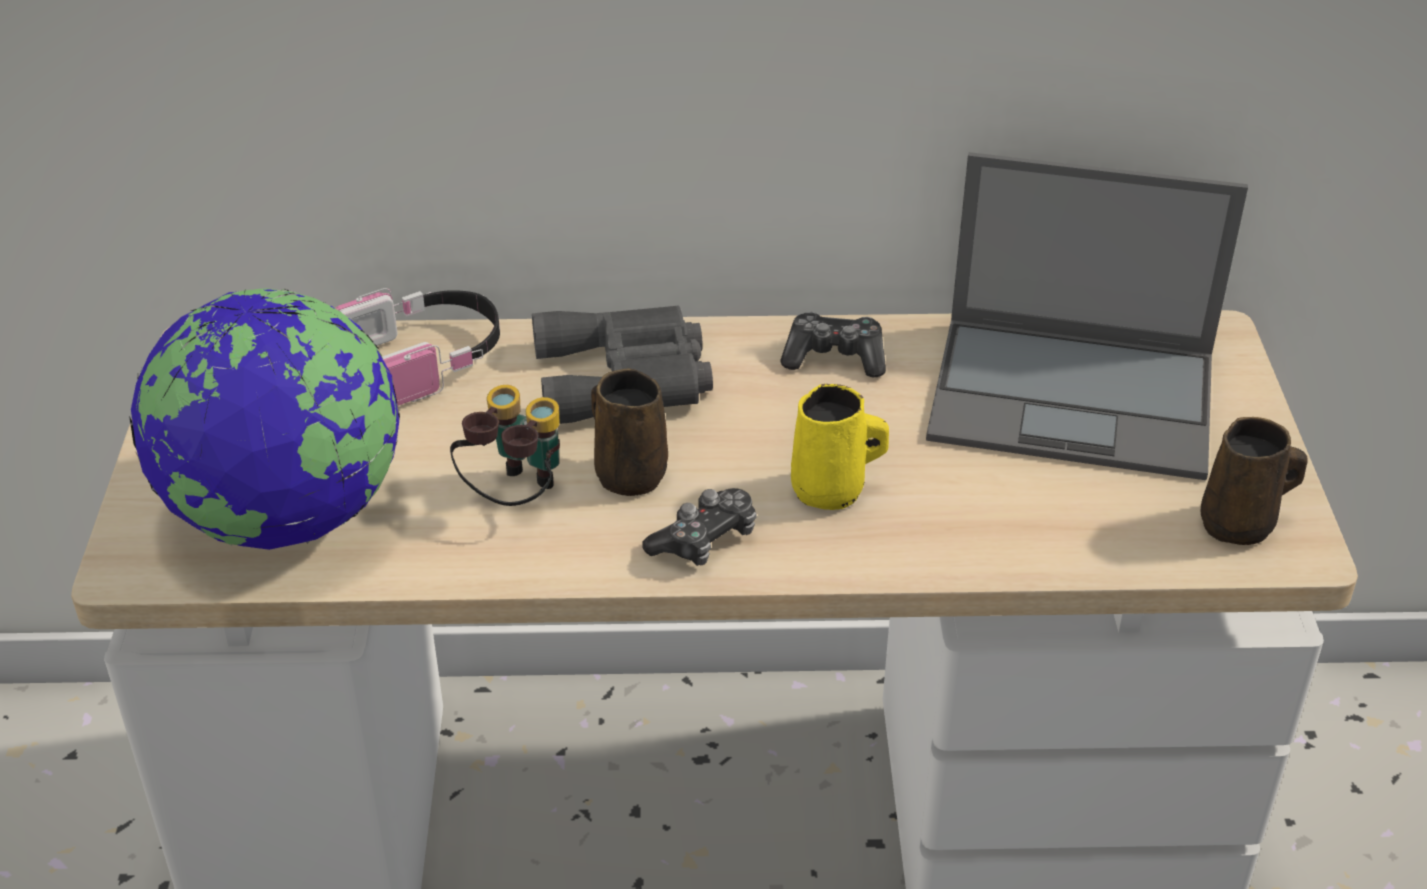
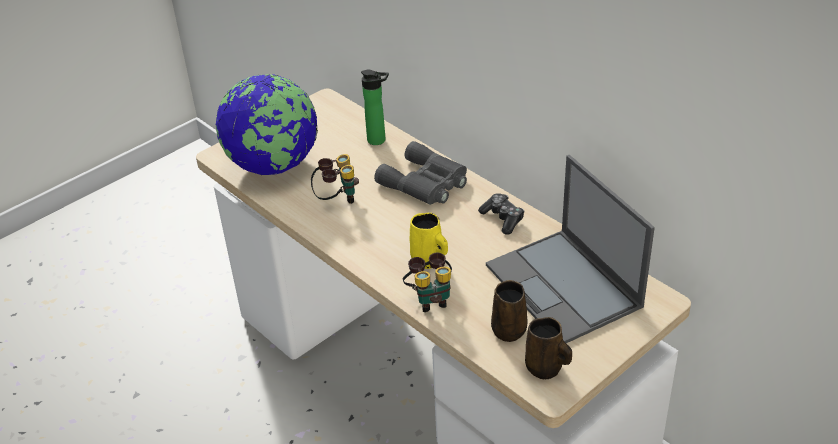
camera: 50 degrees right, 0 degrees up
(428, 358) = (379, 140): headphones -> bottle
(628, 473) = (378, 213): brown mug -> brown mug (509, 329)
(705, 540) = (367, 249): game controller -> none
(931, 545) = (430, 299): none -> binoculars

